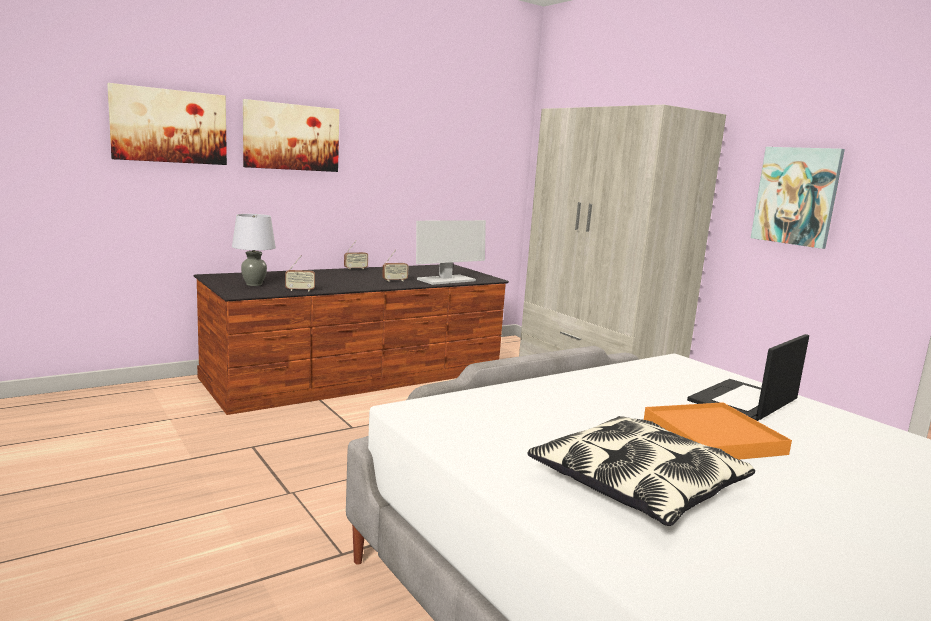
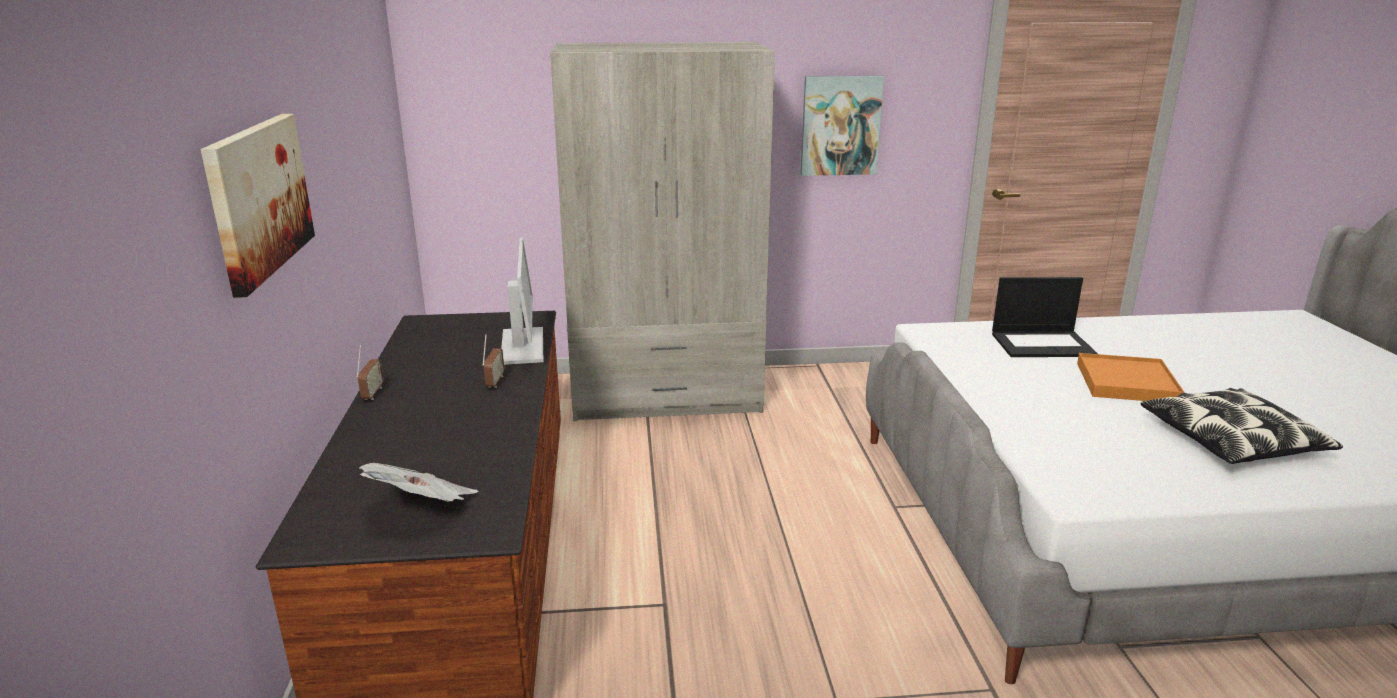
camera: 60 degrees left, 10 degrees up
(169, 126) = (140, 272): picture -> none
(254, 284) = (424, 506): grey table lamp -> newspaper
(300, 290) = (508, 470): radio -> none
(743, 402) = (1043, 344): laptop -> laptop turned 75 degrees counterclockwise

